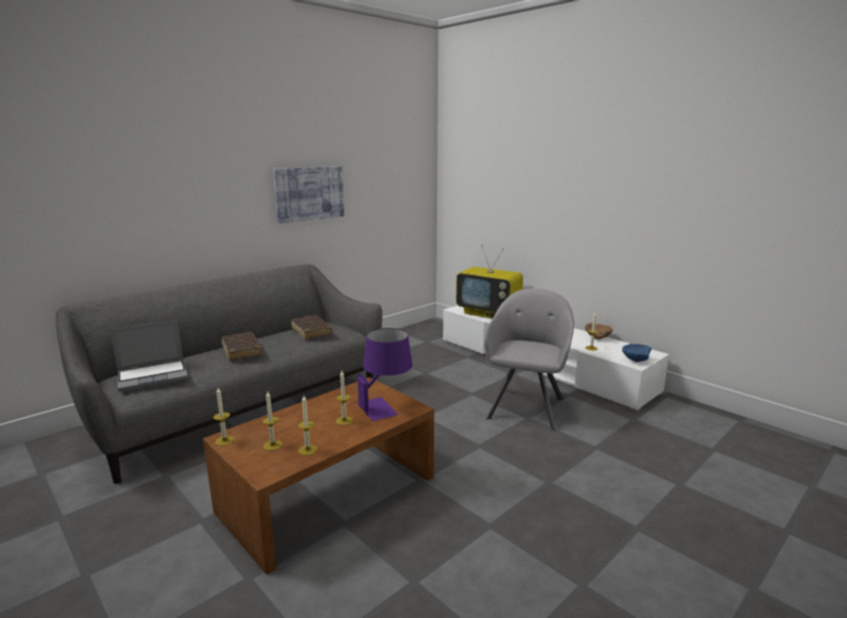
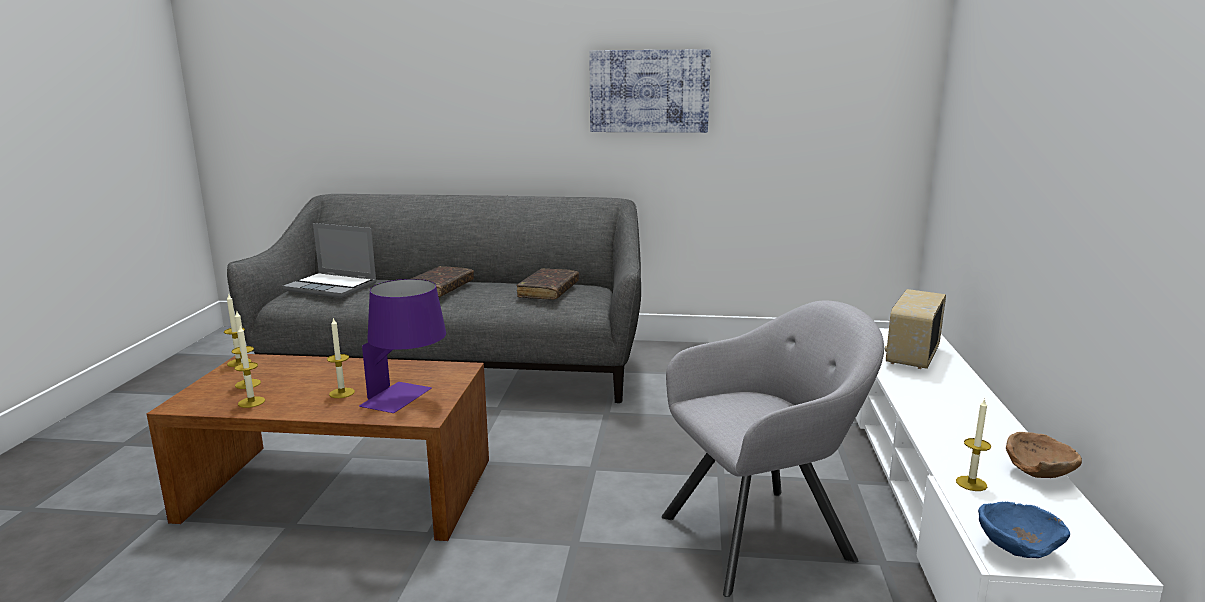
camera: 50 degrees right, 0 degrees up
(489, 313) = (911, 356): television -> radio

